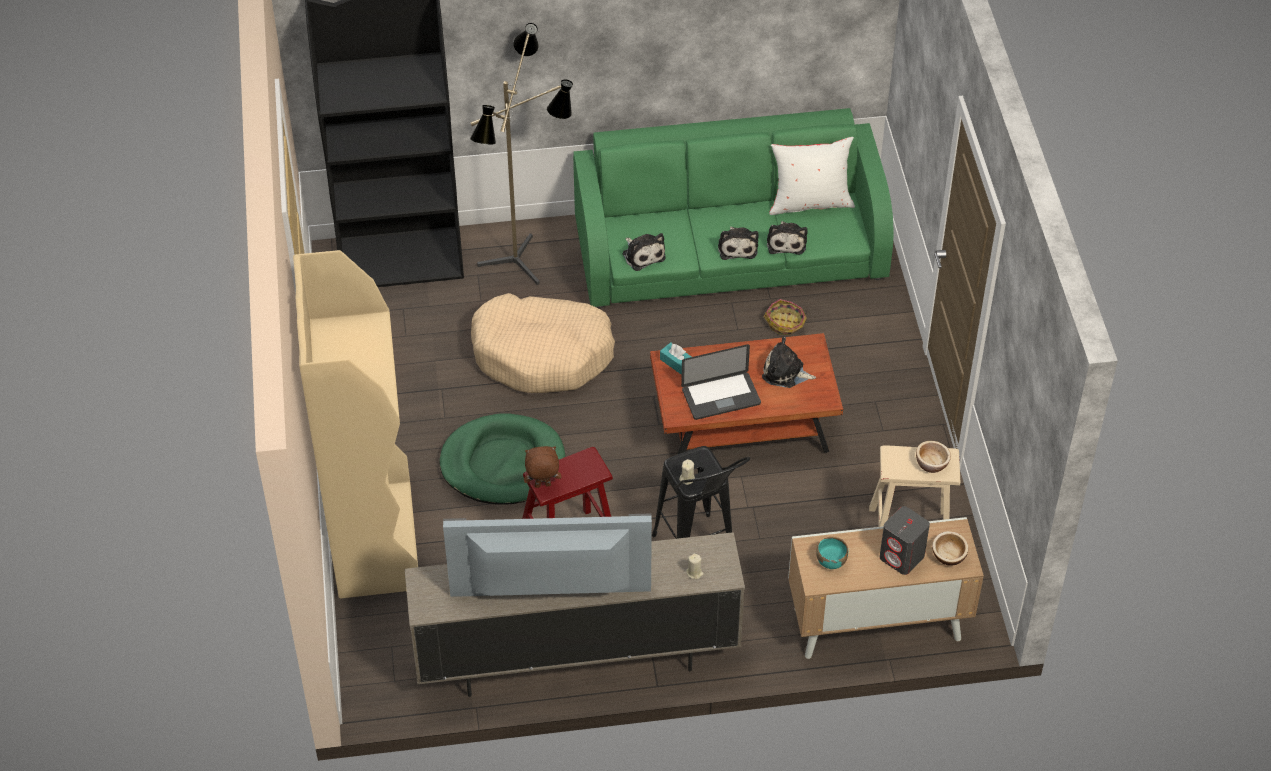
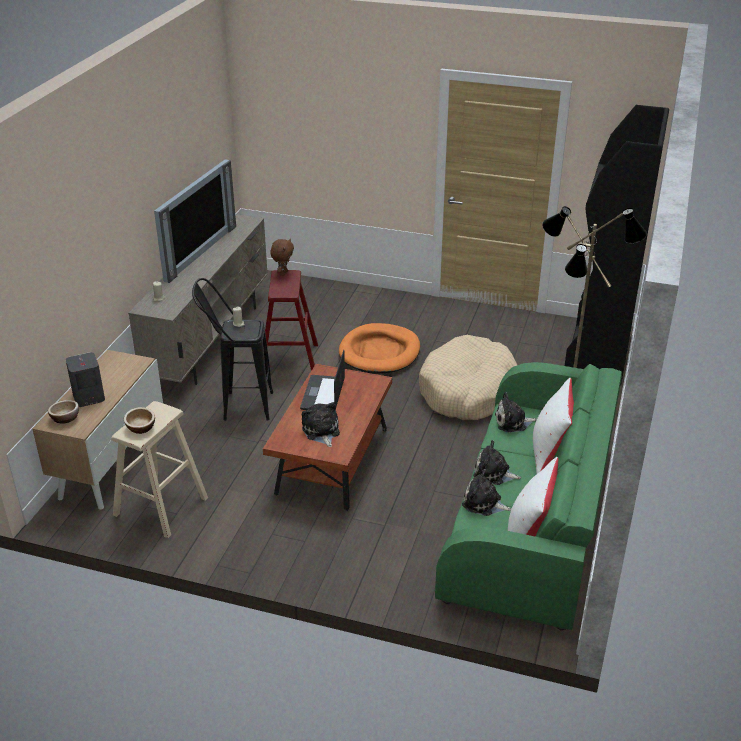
camera: 115 degrees right, 15 degrees down
(374, 539) = (357, 298): beige bookcase -> none
(503, 463) = (380, 352): green dog bed -> orange dog bed
(676, 362) = (371, 384): turquoise tissue box -> none
(677, 215) = (550, 452): none -> white pillow
(785, 323) = (424, 520): basket -> none
(785, 373) = (321, 431): plush toy -> plush toy turned 60 degrees counterclockwise
(831, 561) = (119, 367): turquoise bowl -> none

